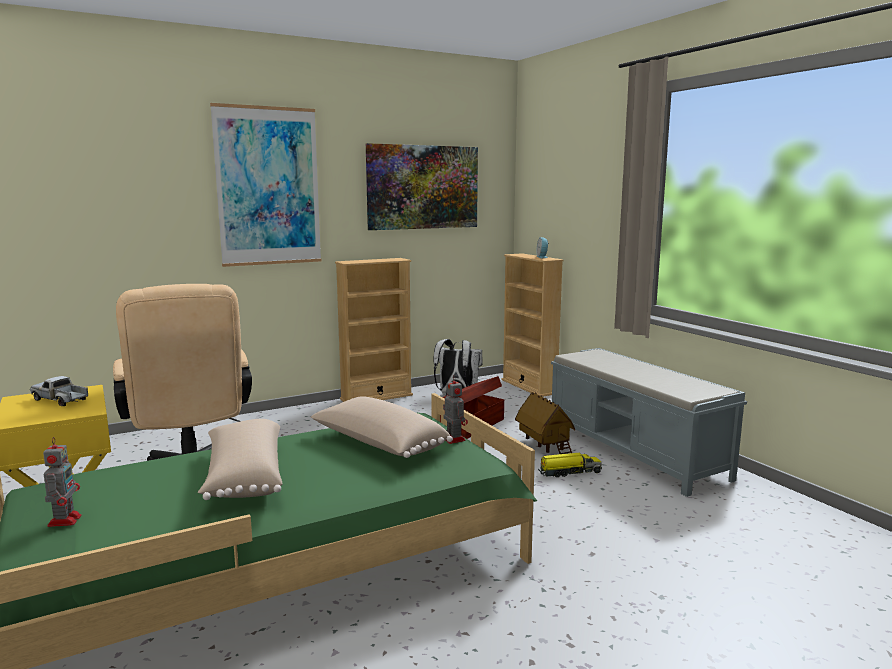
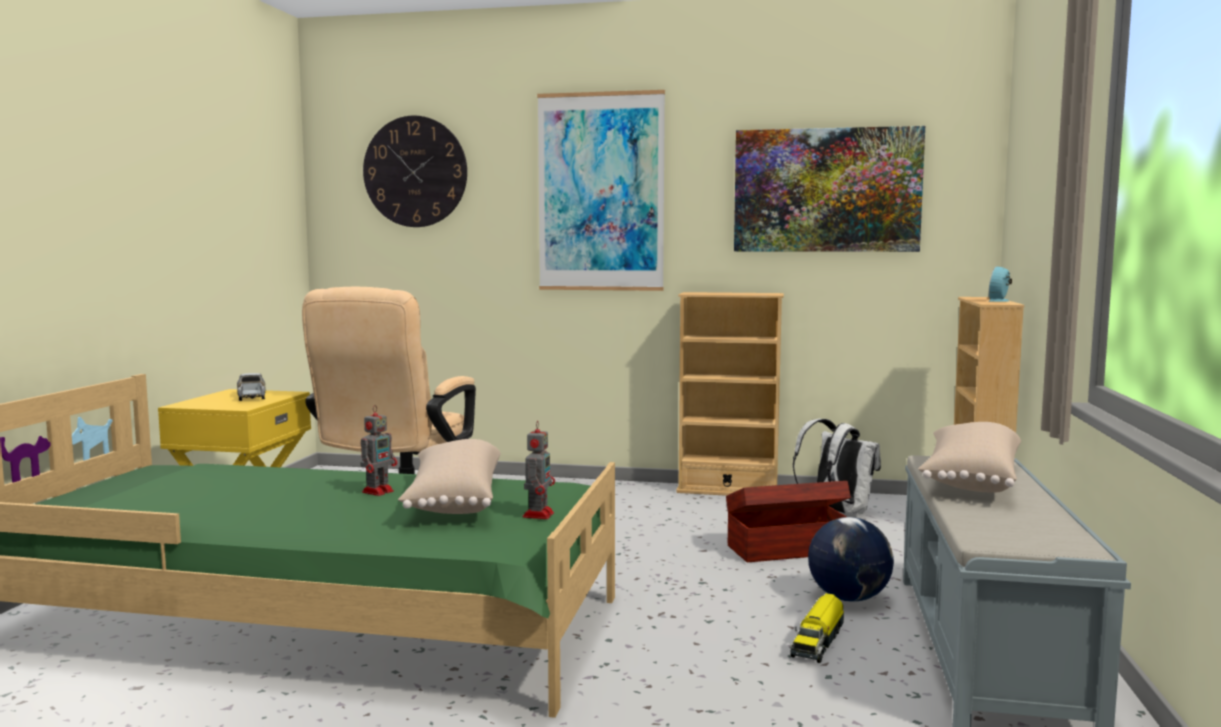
camera: 40 degrees right, 5 degrees down
(65, 520) = (114, 489): toy robot -> toy robot (379, 491)
(90, 165) = (415, 172): none -> wall clock
(243, 477) = (282, 494): beige pillow -> beige pillow (969, 479)
(544, 445) = (849, 598): toy house -> globe
(569, 472) = (818, 641): toy truck -> toy truck turned 90 degrees clockwise

